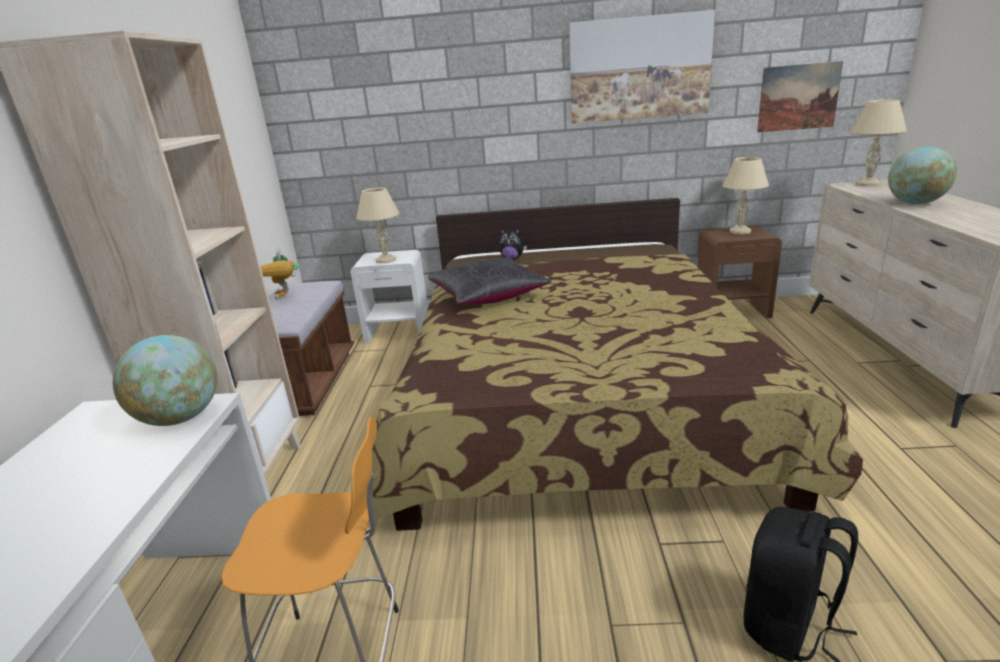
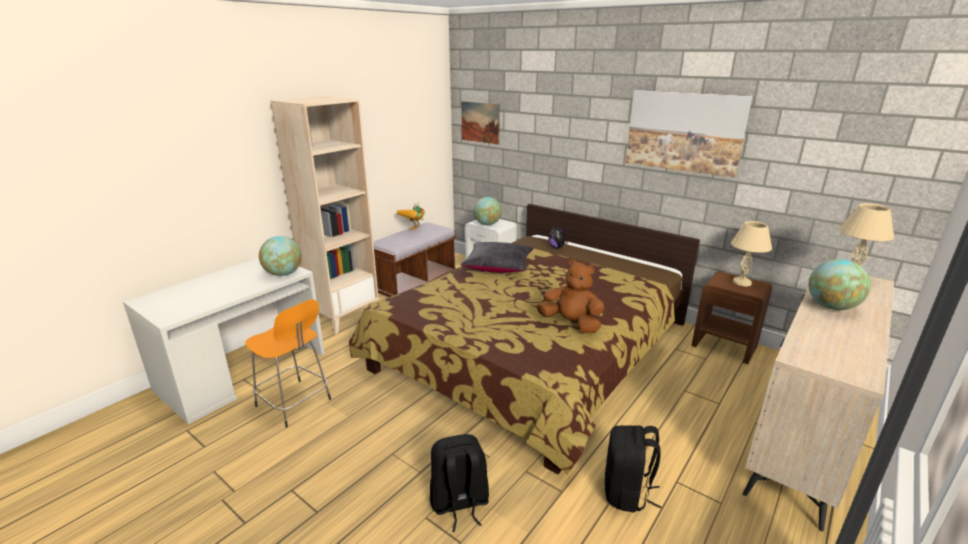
camera: 35 degrees right, 0 degrees up
(385, 260) = (487, 224): beige table lamp -> globe
(689, 318) = (571, 324): none -> brown plush toy
(798, 97) = (827, 182): picture -> picture (480, 122)
(891, 487) = (627, 493): none -> black backpack

